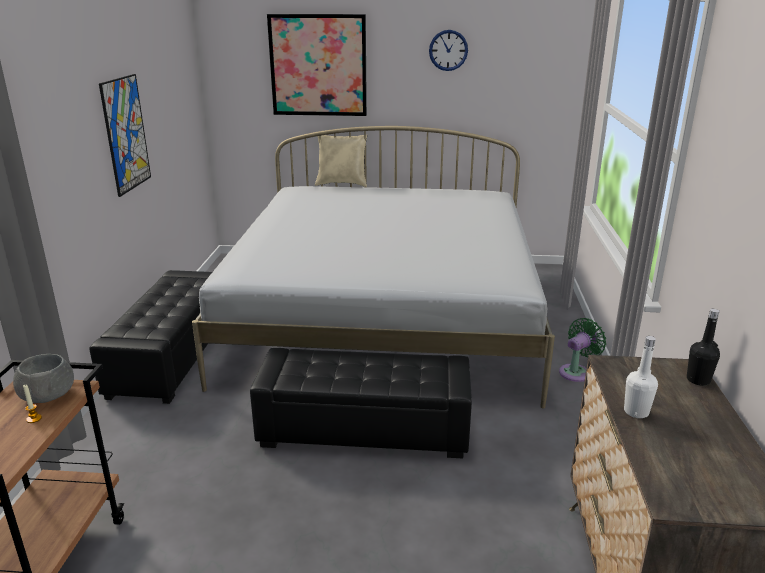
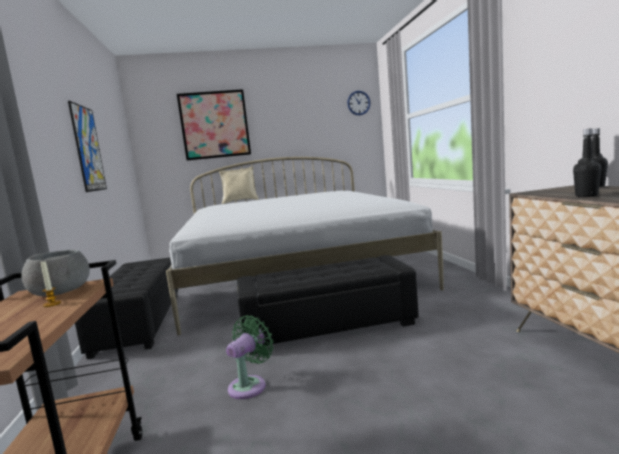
camera: 15 degrees left, 15 degrees down
(448, 50) = (298, 108): wall clock -> wall clock (358, 103)
(576, 372) = (445, 271): green fan -> green fan (250, 385)
(636, 412) = (586, 196): white bottle -> black bottle

